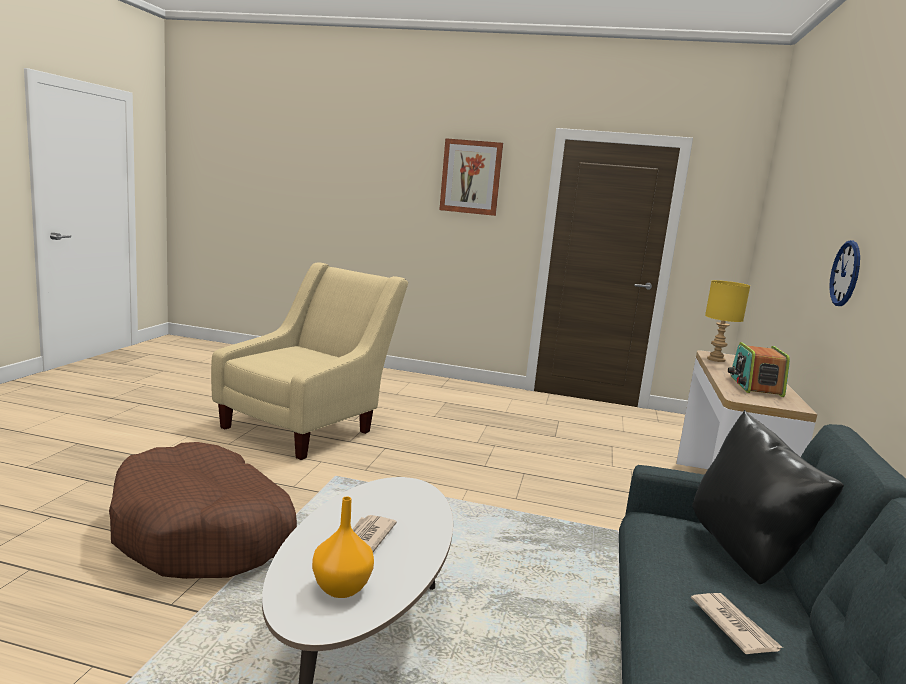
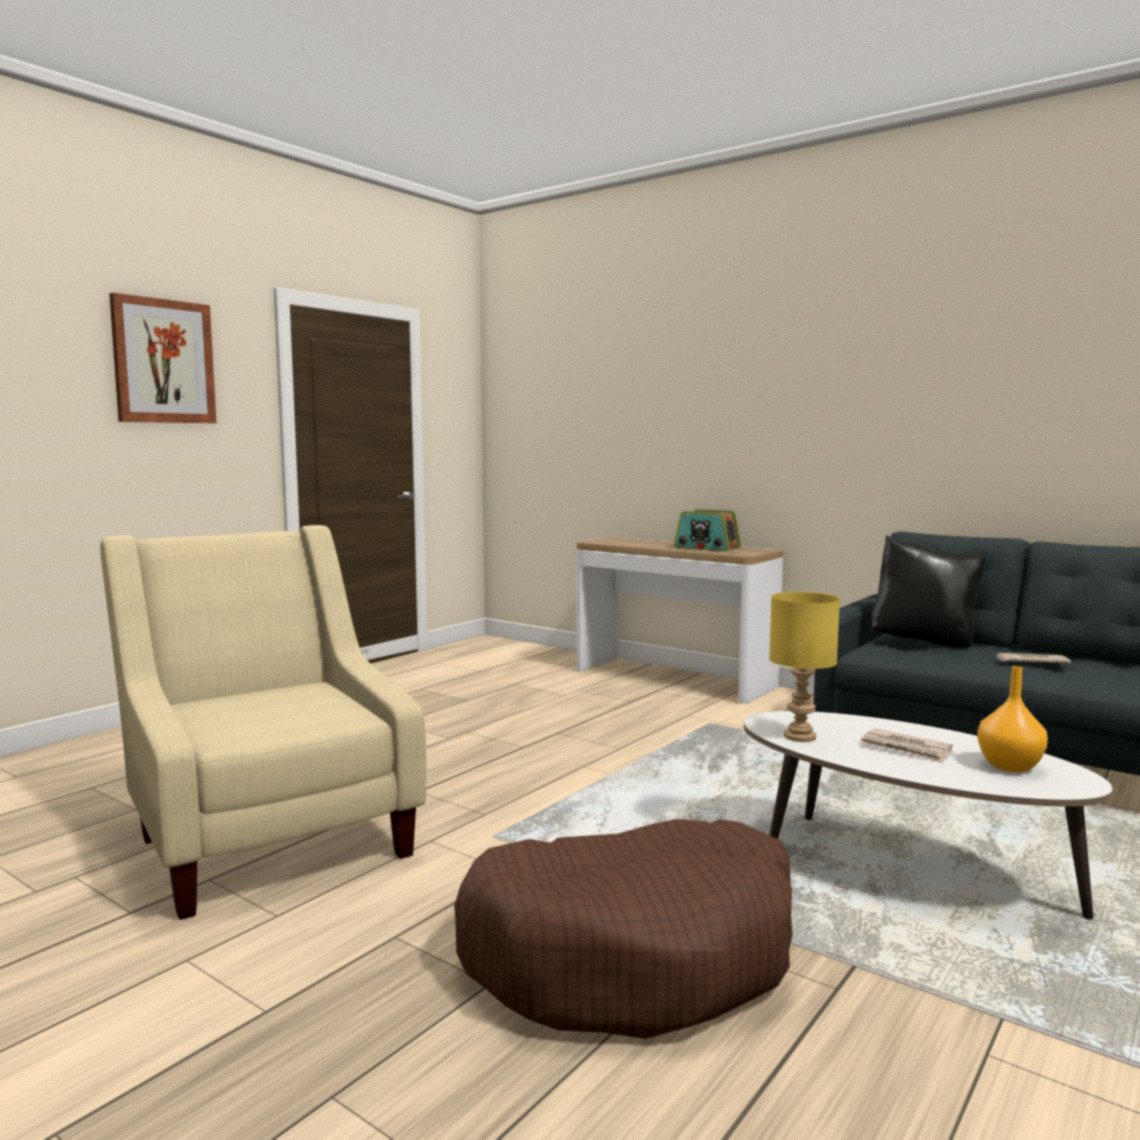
camera: 65 degrees left, 5 degrees down
(716, 360) = (616, 543): yellow table lamp -> yellow table lamp (801, 736)
(845, 273) = (759, 431): wall clock -> none

